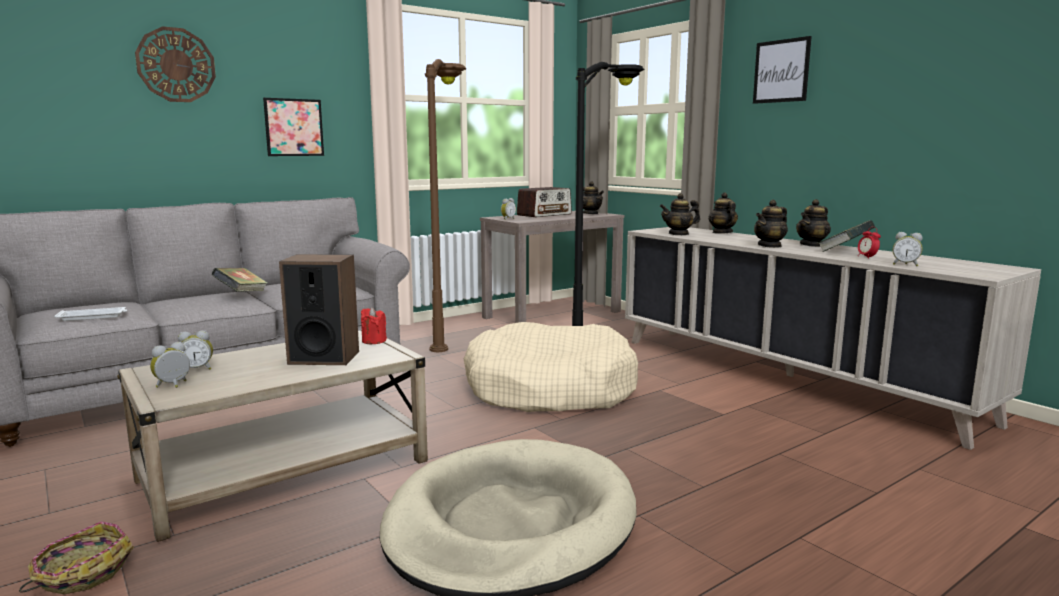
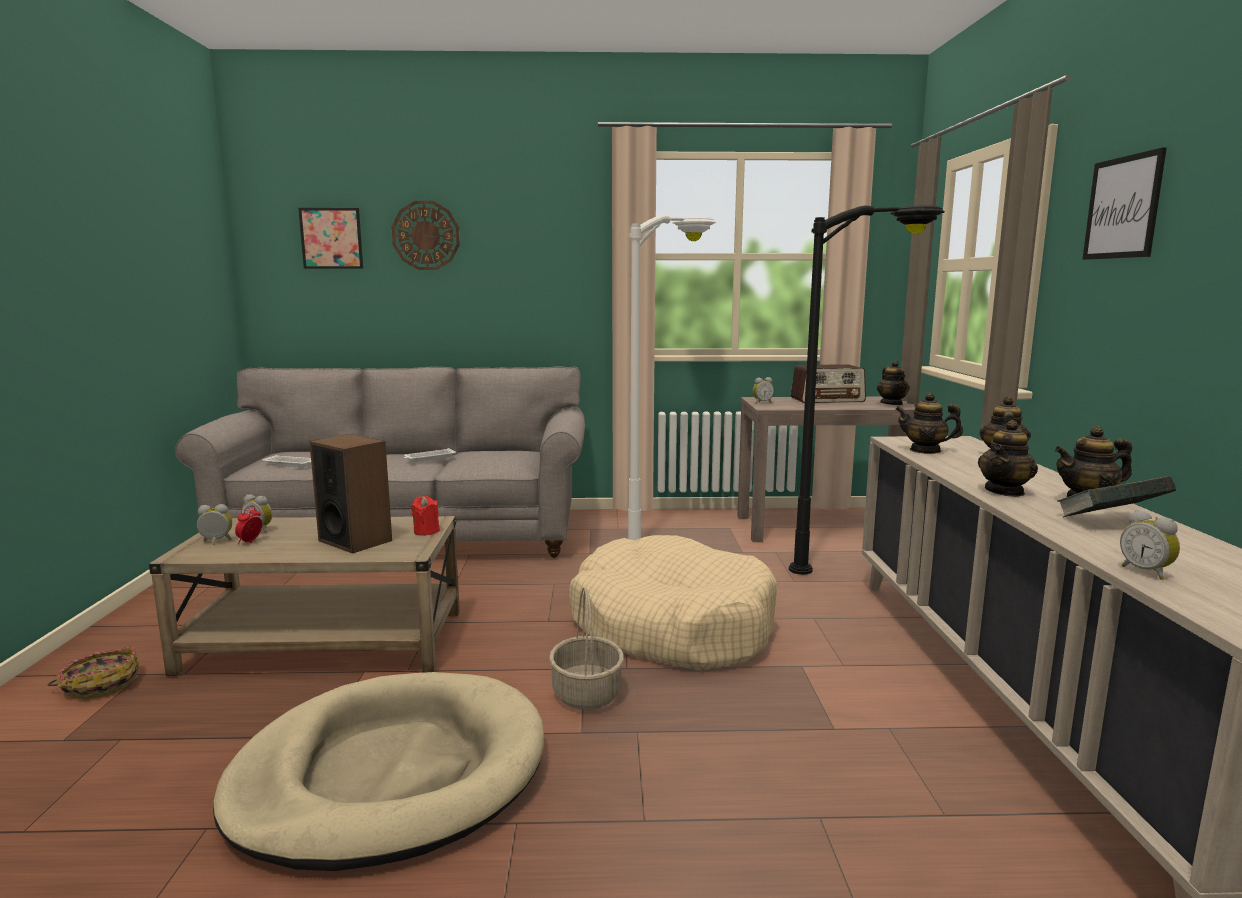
camera: 35 degrees right, 0 degrees up
(241, 294) = (429, 458): book -> white tray
(294, 127) = (534, 292): picture -> picture (331, 238)
(450, 334) = (673, 530): brown floor lamp -> white floor lamp
(560, 439) = (586, 693): none -> basket
(770, 246) = (1005, 491): teapot -> teapot turned 45 degrees counterclockwise
(867, 257) = (1115, 543): alarm clock -> alarm clock (250, 542)

